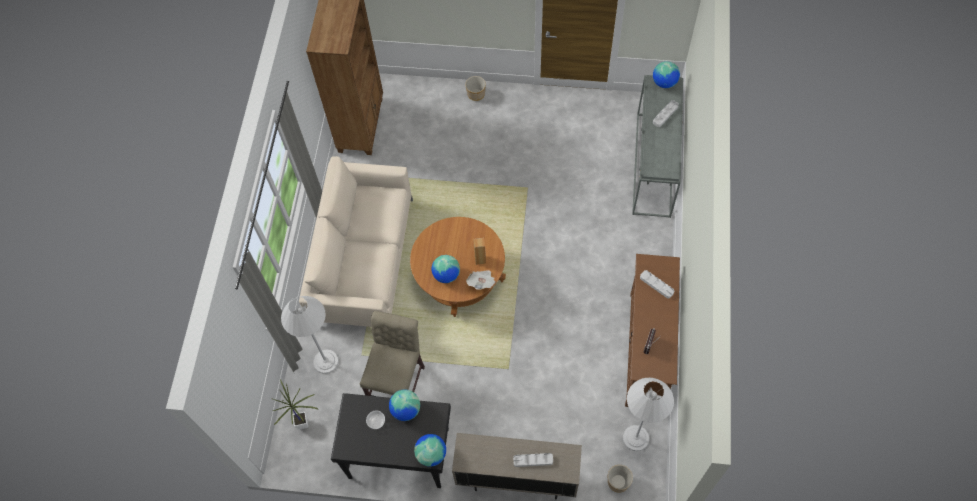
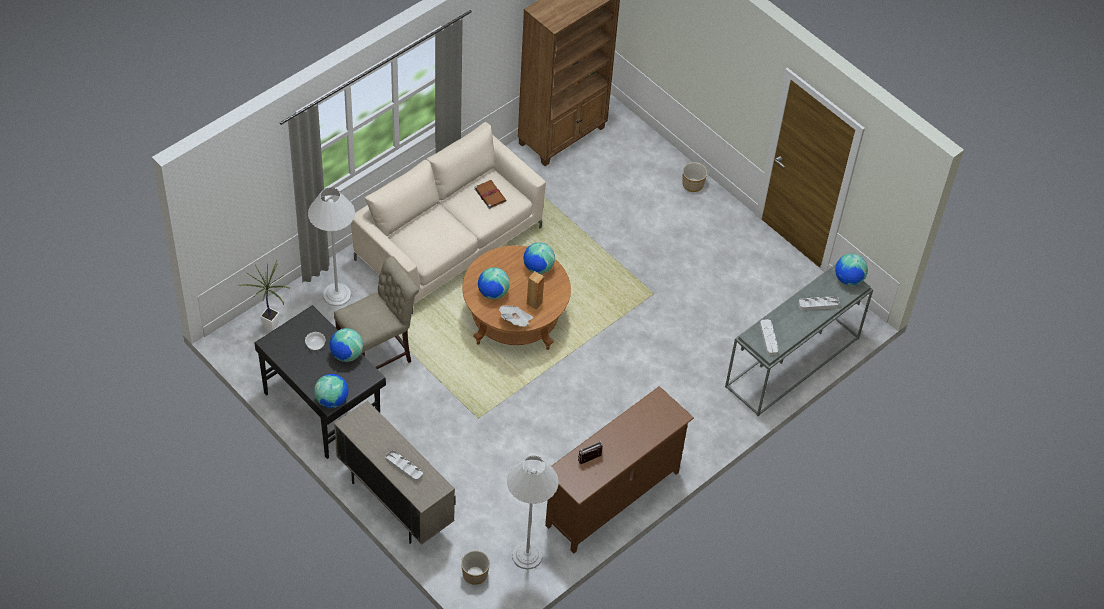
camera: 35 degrees right, 10 degrees down
(374, 206) = (489, 194): none -> brown book
(457, 232) = (538, 268): none -> globe
(656, 285) = (648, 422): grey tray -> grey tray (768, 339)

